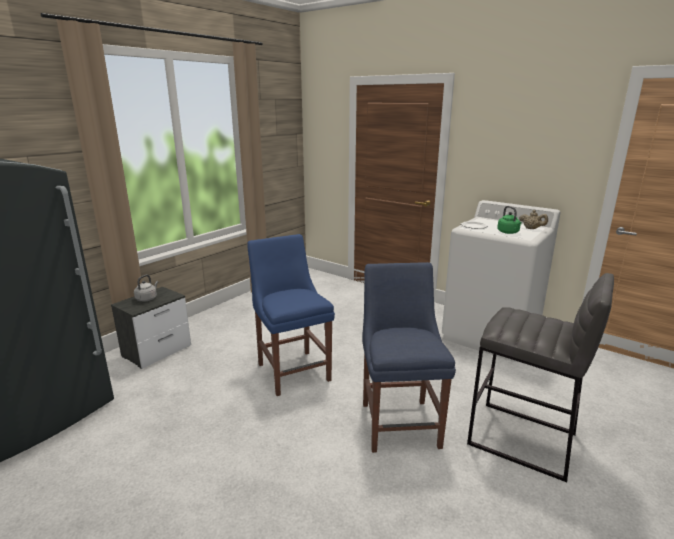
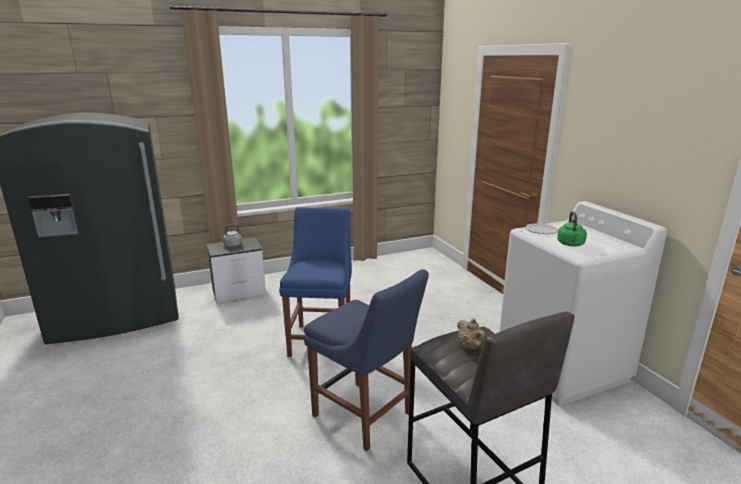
camera: 30 degrees right, 0 degrees up
(399, 421) = (365, 416): blue chair -> blue chair turned 105 degrees clockwise
(531, 229) = (612, 245): beige teapot -> beige teapot (471, 347)

